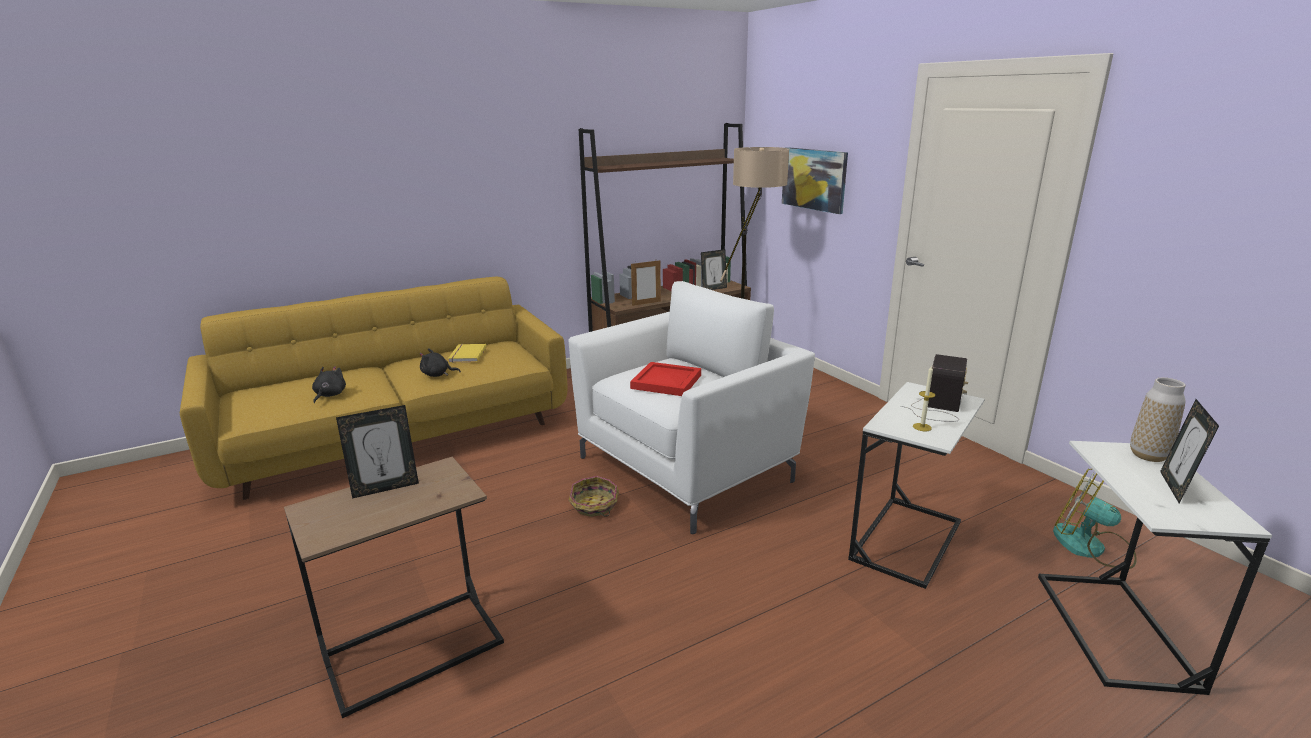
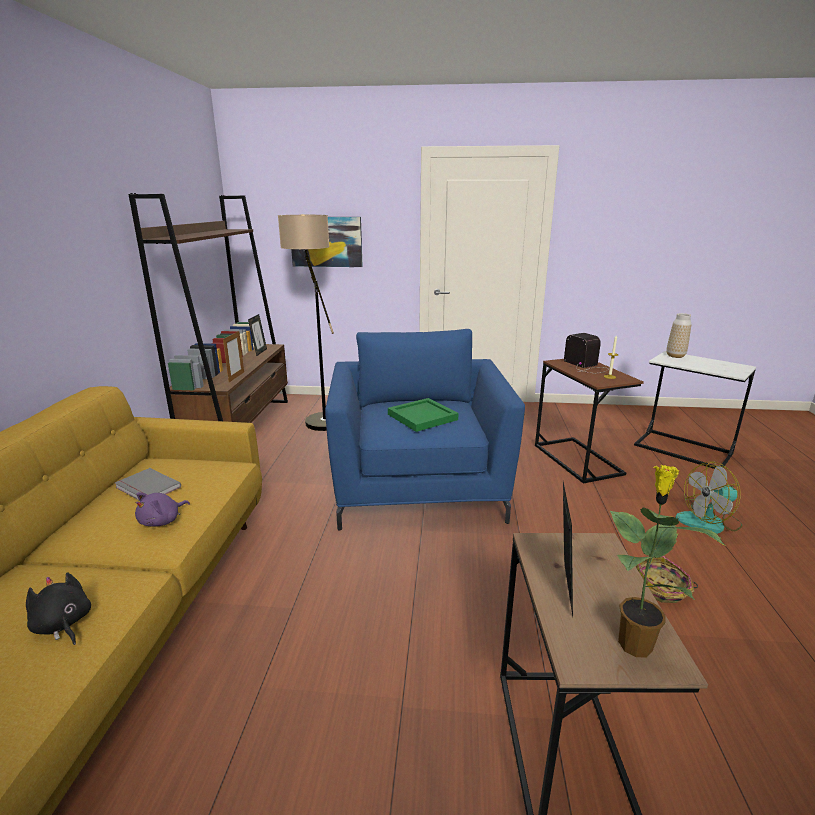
camera: 55 degrees left, 0 degrees up
(334, 524) = (634, 642): none -> potted plant
(437, 375) = (162, 521): black plush toy -> purple plush toy
(466, 355) = (146, 488): yellow book -> grey book
(594, 506) = (425, 552): basket -> basket (662, 588)
(666, 381) = (421, 417): red tray -> green tray
(687, 468) = (419, 490): white armchair -> blue armchair
(906, 540) = (577, 459): white side table -> brown side table
(1091, 547) = (618, 423): fan -> fan (709, 522)
(1175, 488) = (709, 363): picture frame -> none

